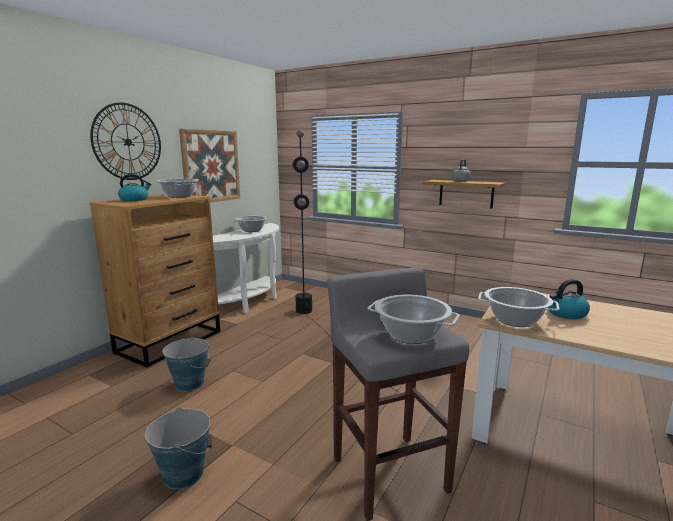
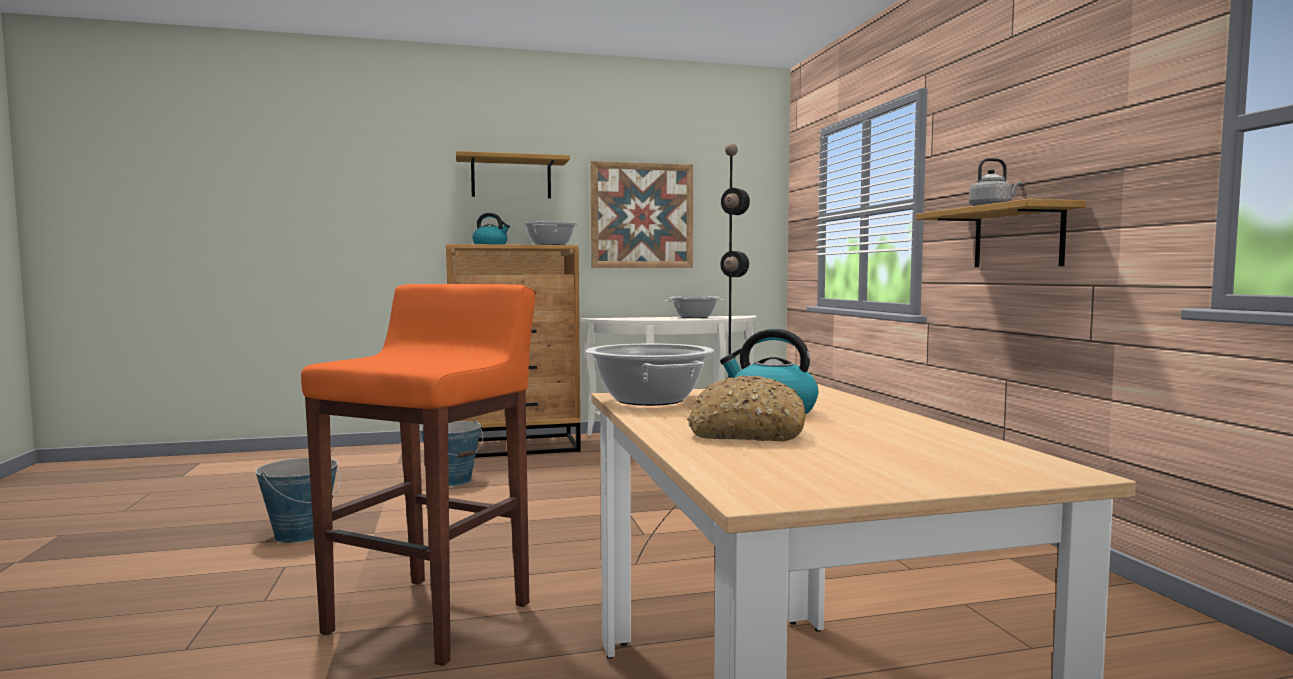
camera: 45 degrees right, 10 degrees down
(128, 142) = (511, 178): wall clock -> shelf
(389, 473) = (432, 617): grey stool -> orange stool
(411, 335) = (411, 361): cooking pot -> none
(613, 332) = (746, 433): none -> bread

